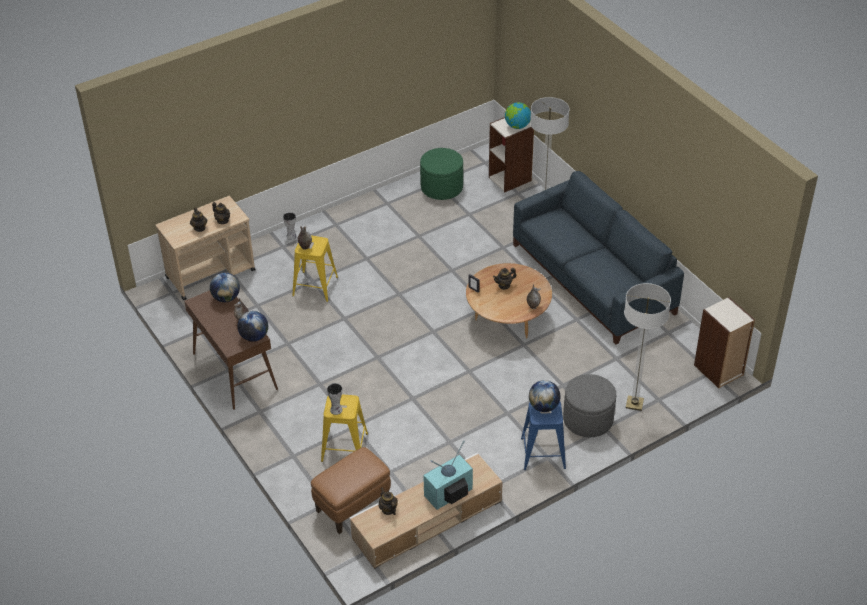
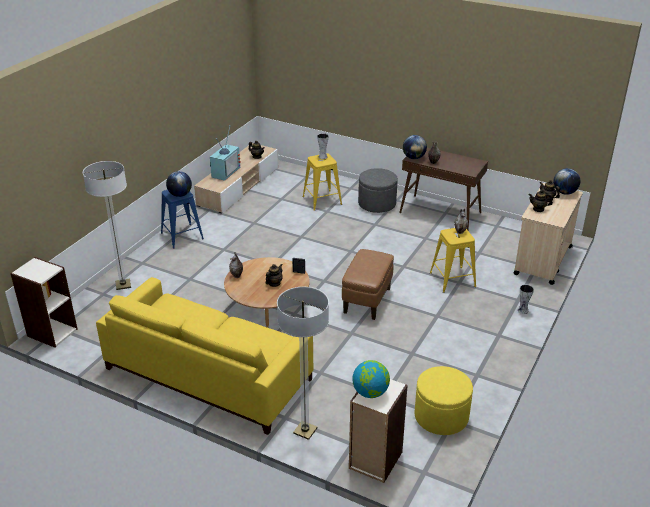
camera: 150 degrees right, 10 degrees down
(226, 298) = (462, 170): globe -> globe (564, 192)
(353, 505) = (290, 180): brown ottoman -> brown ottoman (367, 301)
(441, 187) = (441, 416): green ottoman -> yellow ottoman
(588, 419) = (157, 264): grey ottoman -> grey ottoman (377, 204)
(592, 279) = (208, 373): blue sofa -> yellow sofa

